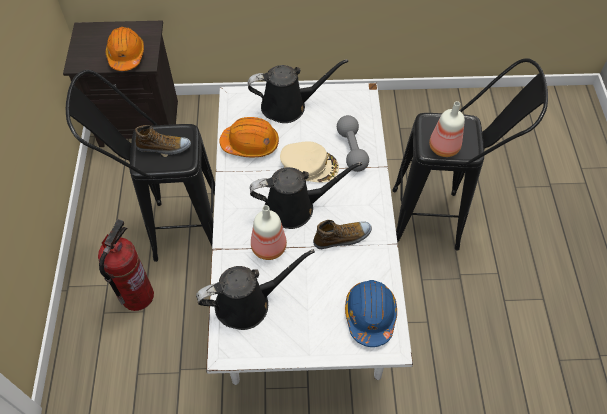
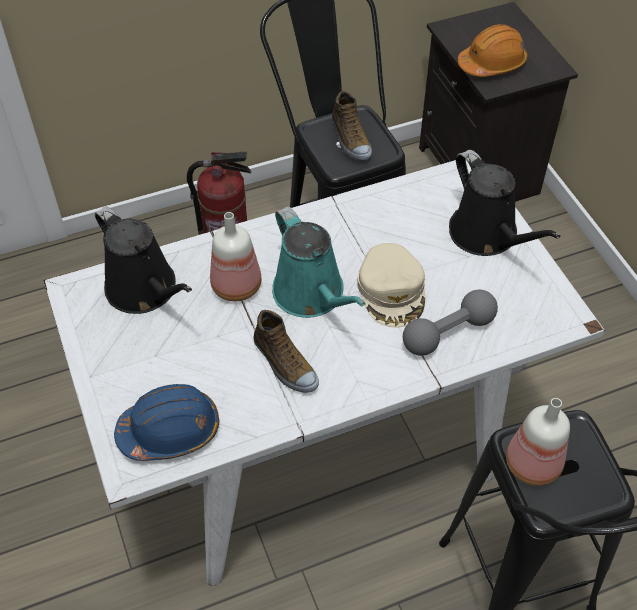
camera: 70 degrees right, 5 degrees down
(250, 144) = (395, 216): orange hard hat -> none
(295, 207) = (312, 295): black watering can -> turquoise watering can

